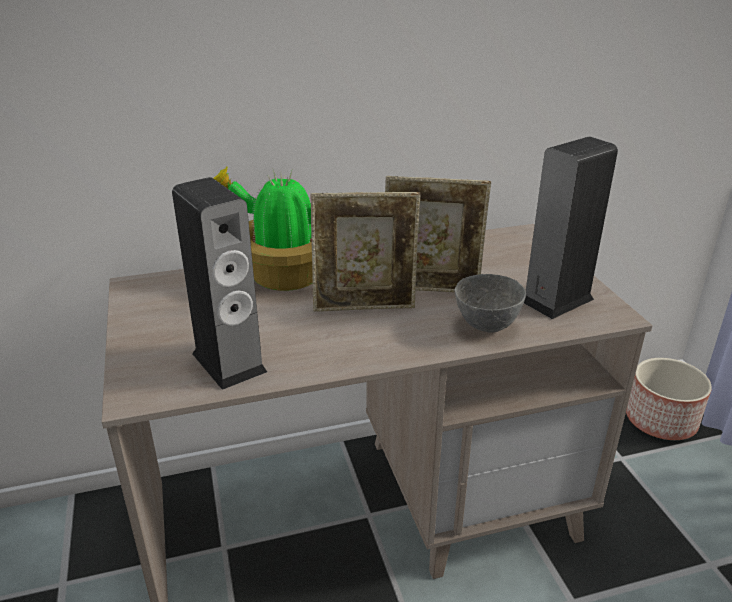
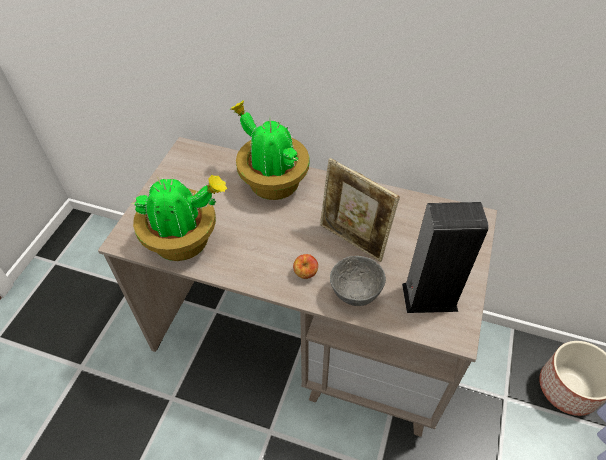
camera: 35 degrees right, 20 degrees up
(229, 362) = (184, 241): speaker -> potted plant
(365, 307) = (296, 235): picture frame -> none
(413, 331) = (305, 273): none -> apple

